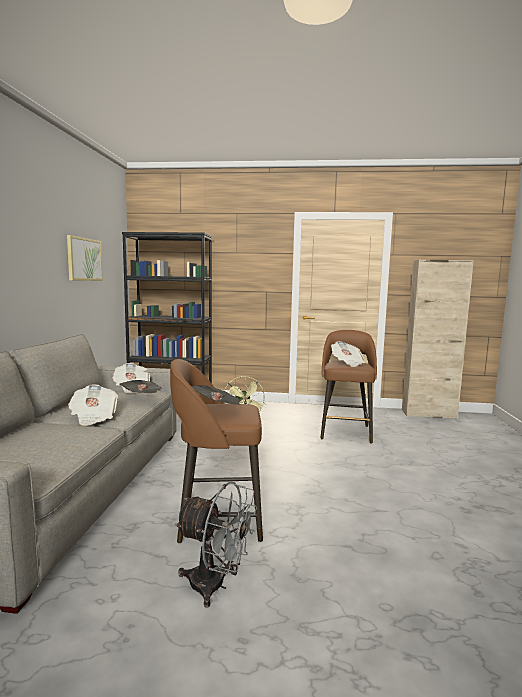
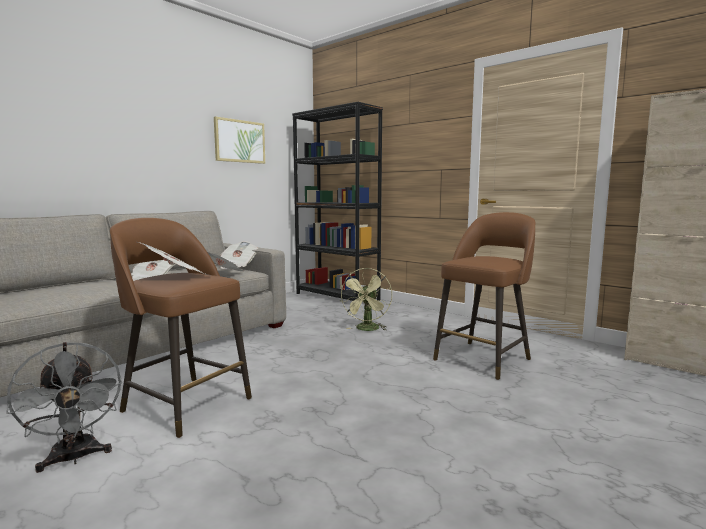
camera: 35 degrees right, 0 degrees up
(347, 363) = (484, 258): newspaper -> none

